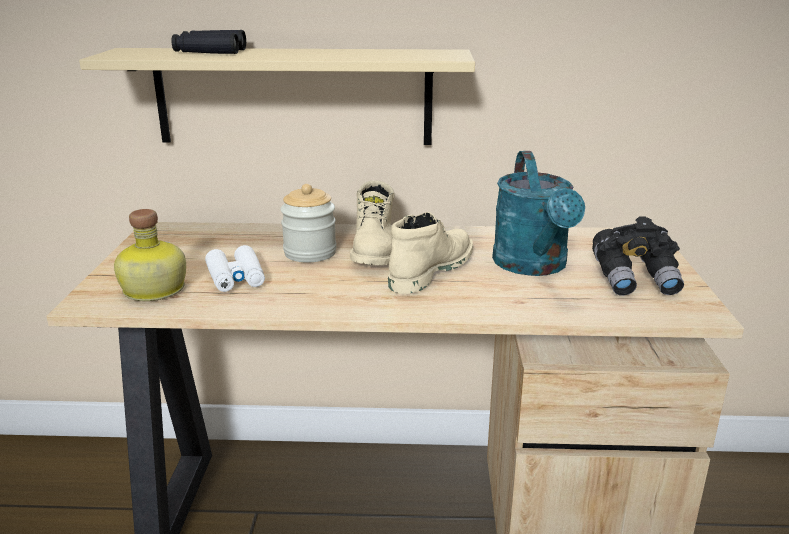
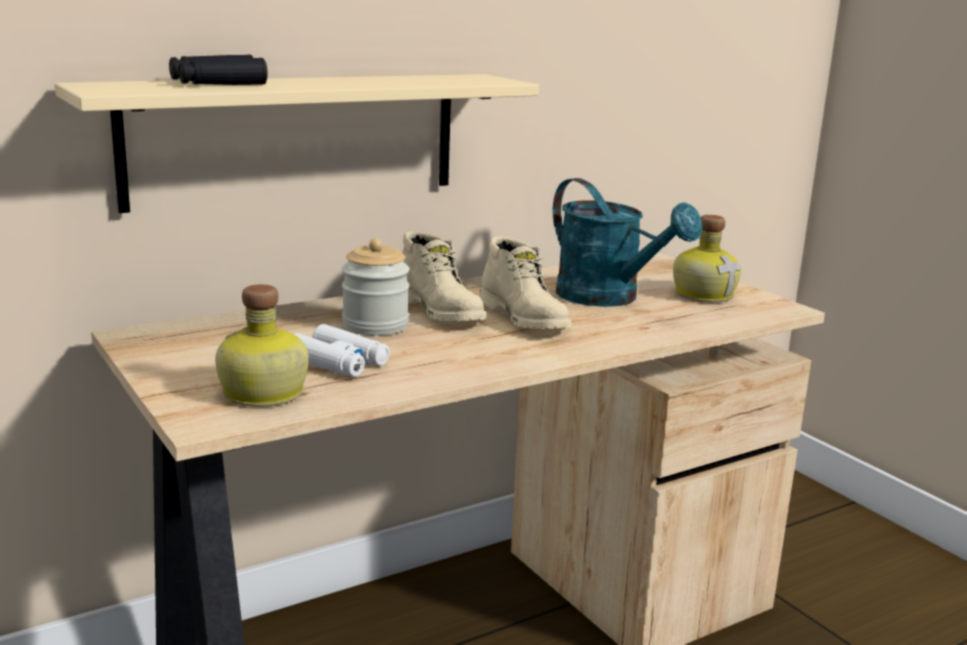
camera: 35 degrees left, 5 degrees down
(429, 271) = (525, 318): beige boot -> beige boot turned 150 degrees clockwise
(635, 280) = (703, 294): black binoculars -> bottle

